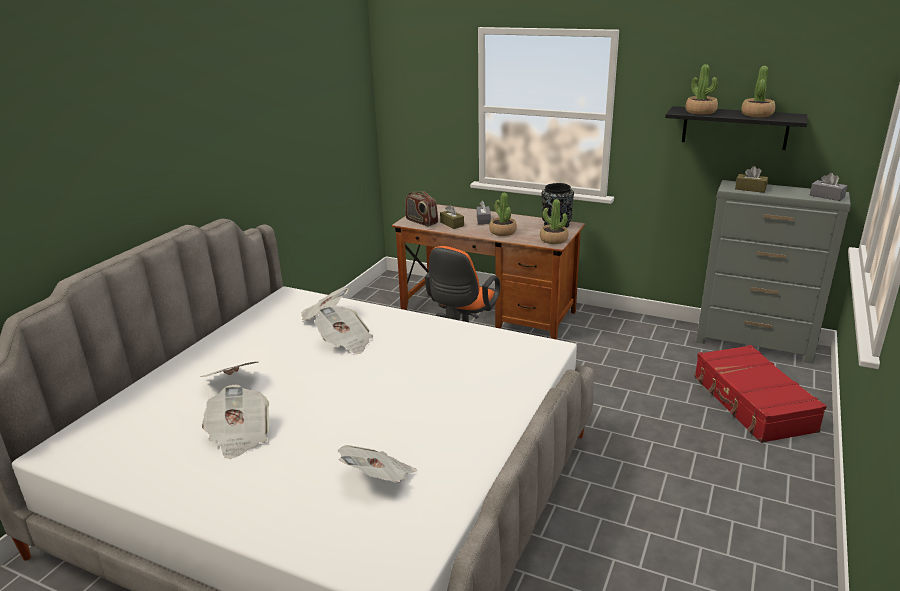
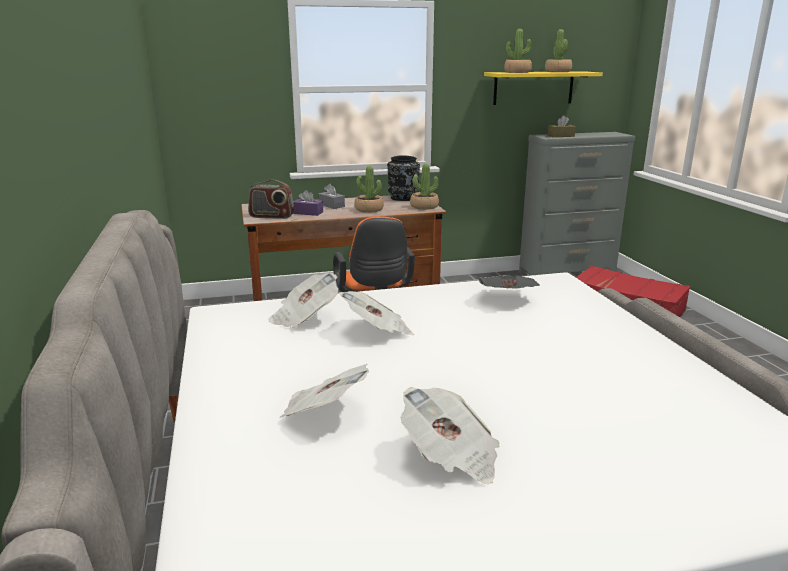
camera: 40 degrees left, 5 degrees down
(379, 479) = (663, 422): newspaper -> newspaper (507, 298)
(452, 224) = (308, 213): brown tissue box -> purple tissue box
(734, 128) = (533, 88): black shelf -> yellow shelf
(827, 196) = (612, 134): grey tissue box -> none

